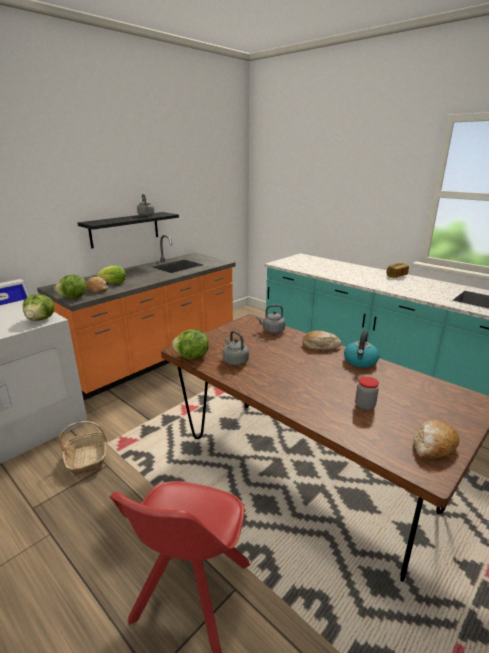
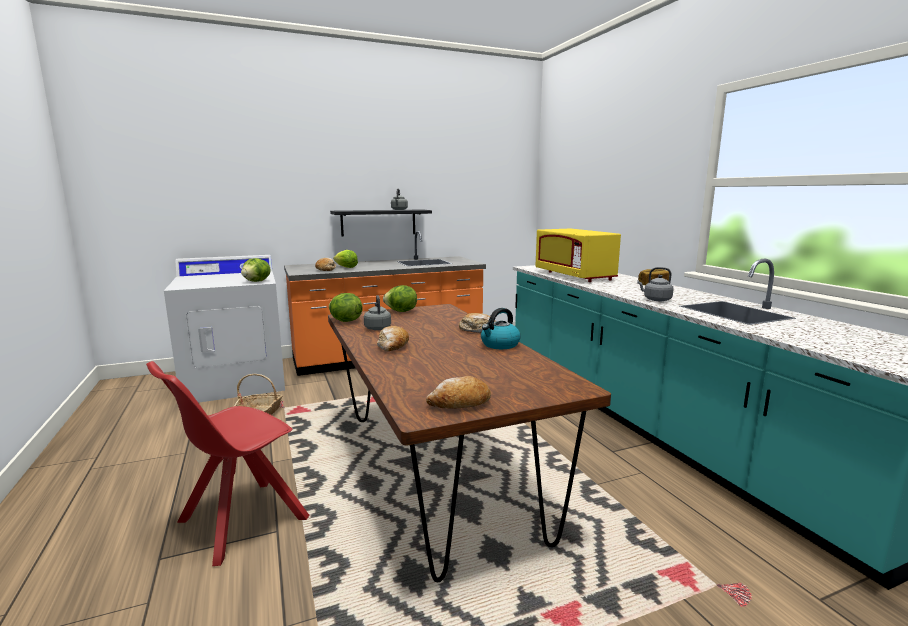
camera: 25 degrees right, 10 degrees down
(73, 298) = (299, 272): lettuce -> lettuce (401, 311)
(272, 331) = (449, 316): grey kettle -> grey kettle (655, 299)
(282, 384) = (392, 346): none -> bread
(329, 271) = (574, 276): none -> yellow microwave
(365, 406) = (443, 370): jar -> none

